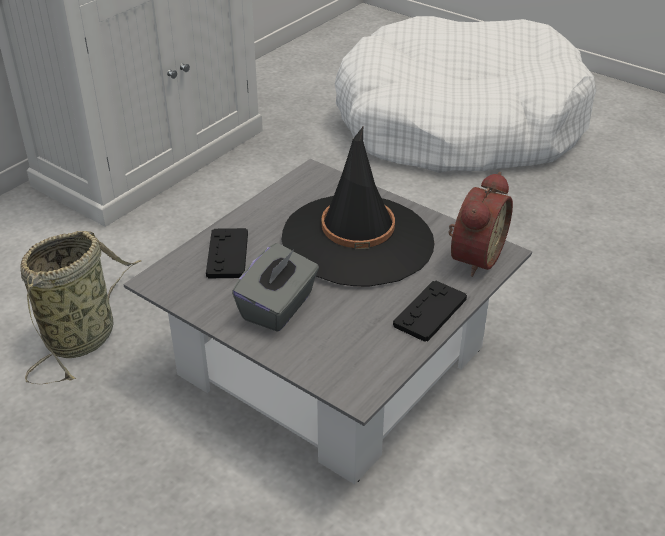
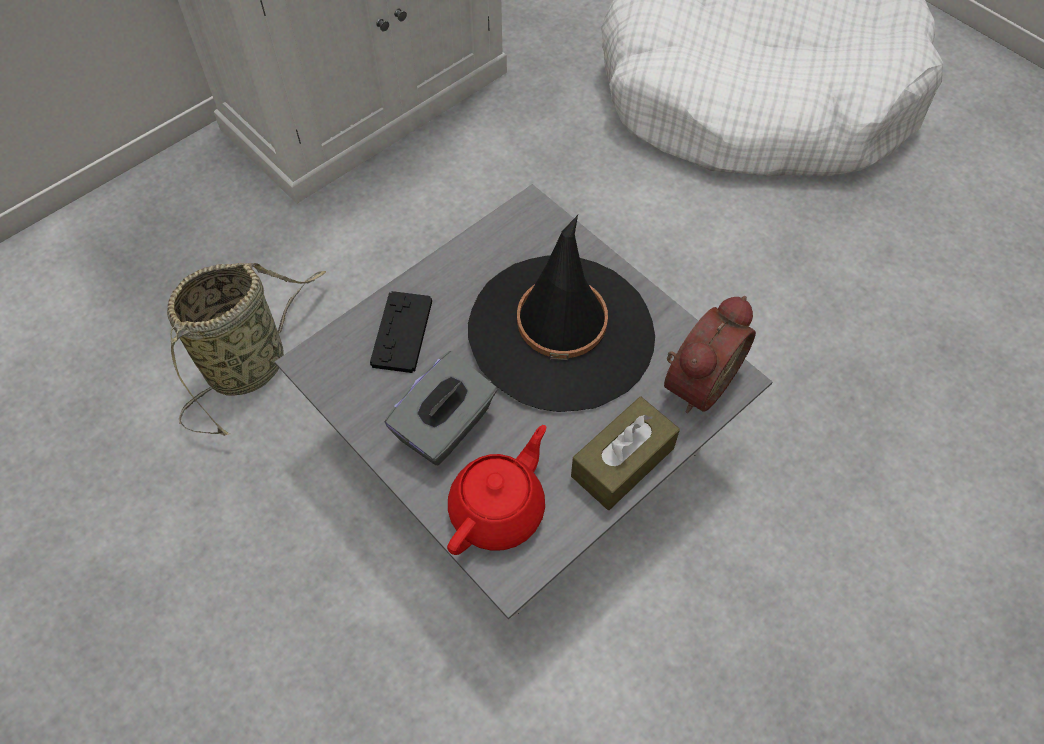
camera: 10 degrees right, 20 degrees up
(337, 354) = (499, 510): none -> red teapot
(430, 312) = (622, 462): black game controller -> brown tissue box

